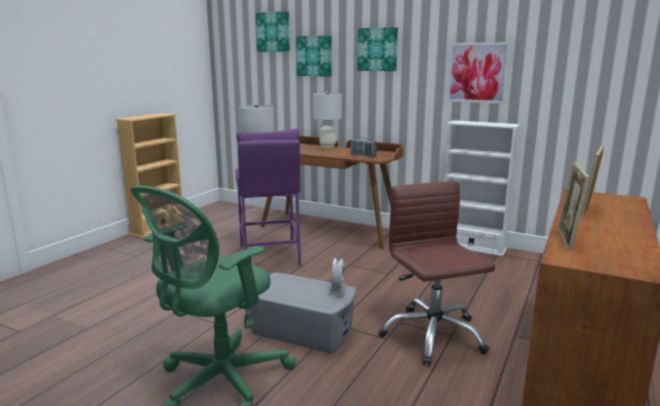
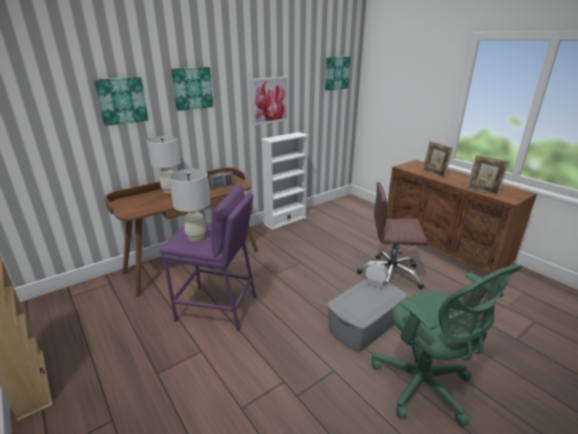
camera: 65 degrees left, 10 degrees up
(273, 32) = (52, 75): picture -> picture (336, 73)

